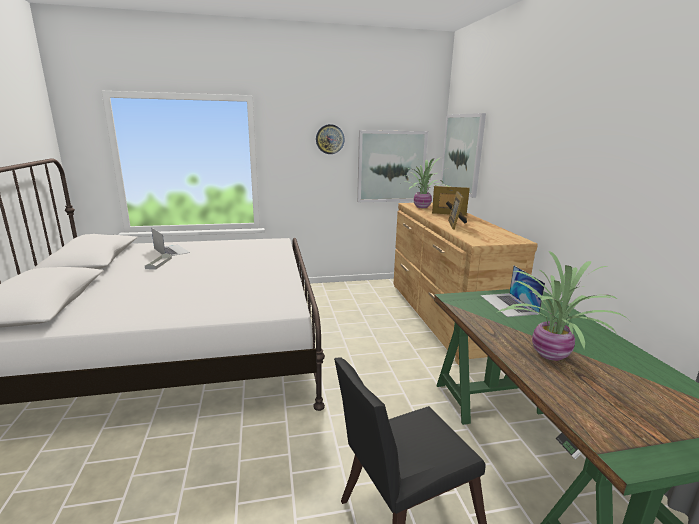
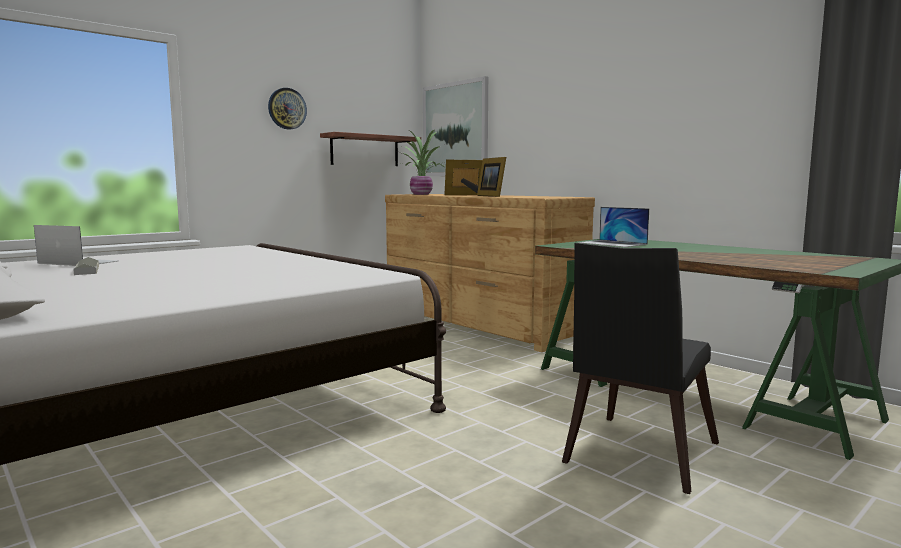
camera: 30 degrees left, 10 degrees down
(391, 166) = (365, 150): picture -> shelf
(549, 355) = (700, 254): potted plant -> none

